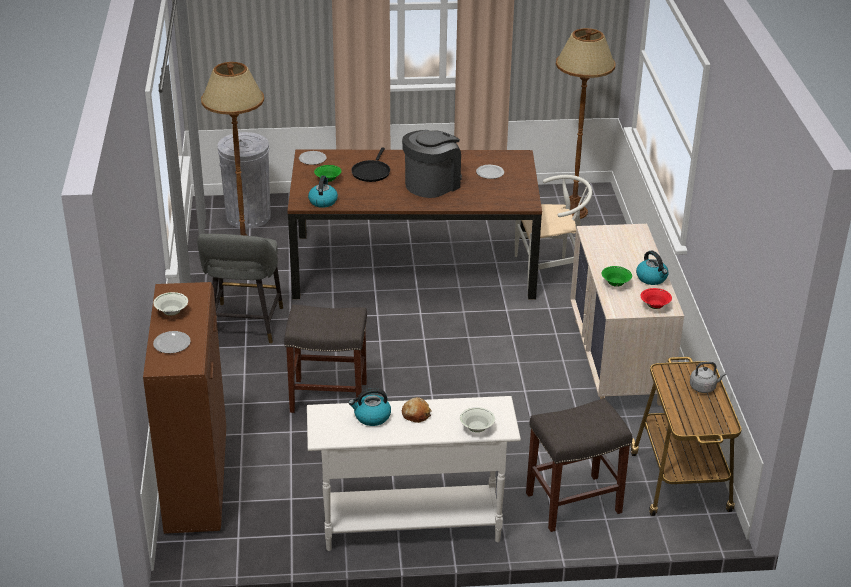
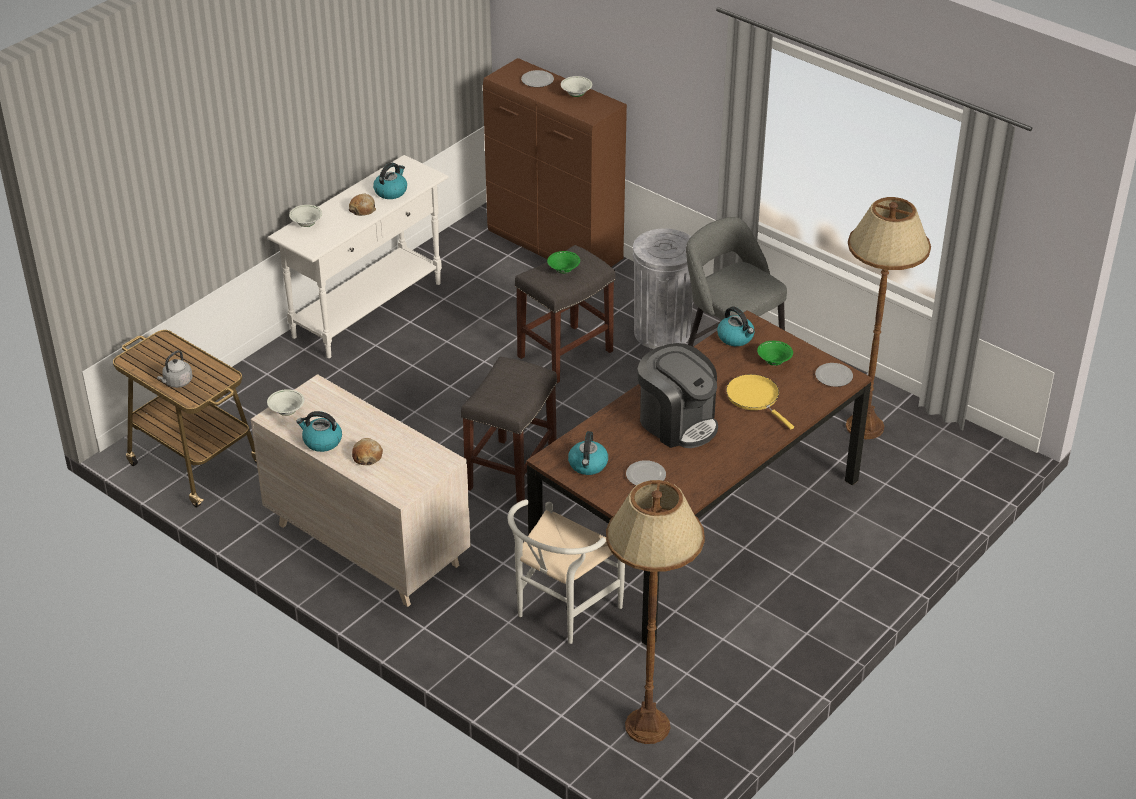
camera: 135 degrees right, 5 degrees up
(248, 216) = (940, 466): grey trash can -> grey trash can (662, 333)
(371, 172) = (755, 398): black frying pan -> yellow frying pan
(432, 184) = (677, 422): coffee machine -> coffee machine turned 45 degrees counterclockwise
(512, 191) = (588, 465): none -> kettle
(572, 503) = (267, 394): grey stool -> grey stool (511, 471)
(615, 284) = (349, 413): green bowl -> green bowl (563, 271)
(633, 256) = (367, 456): none -> bread
(655, 306) = (286, 412): red bowl -> white bowl

